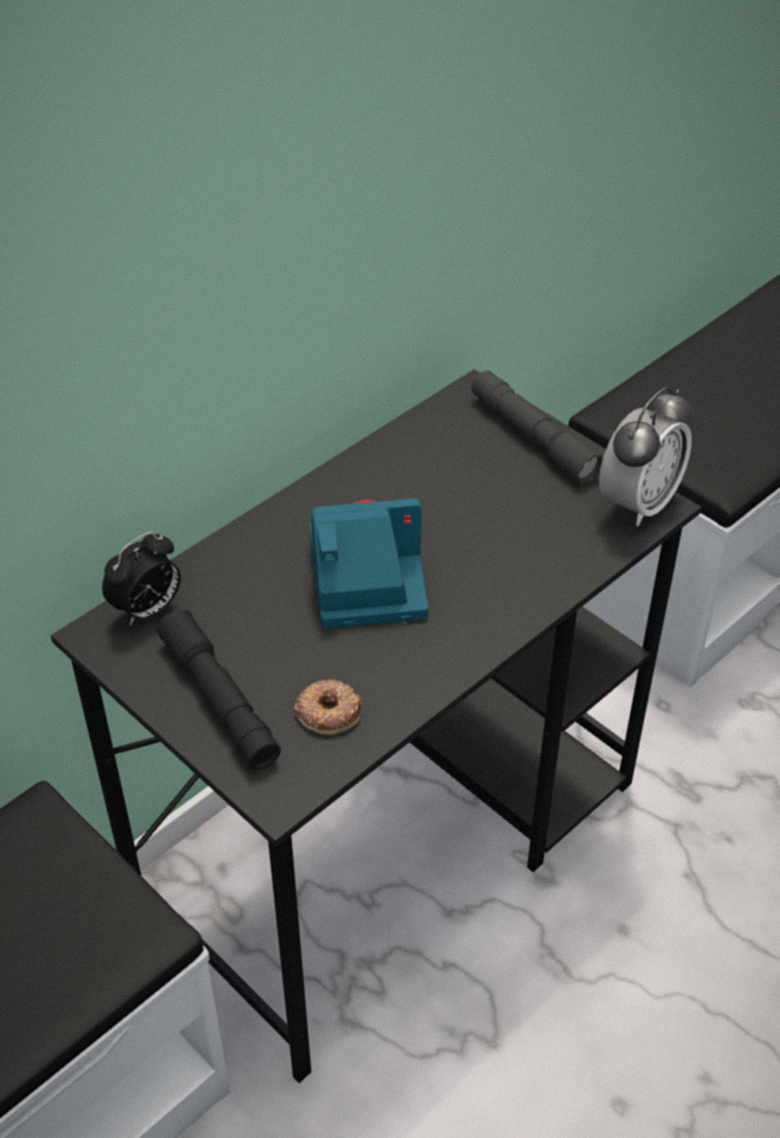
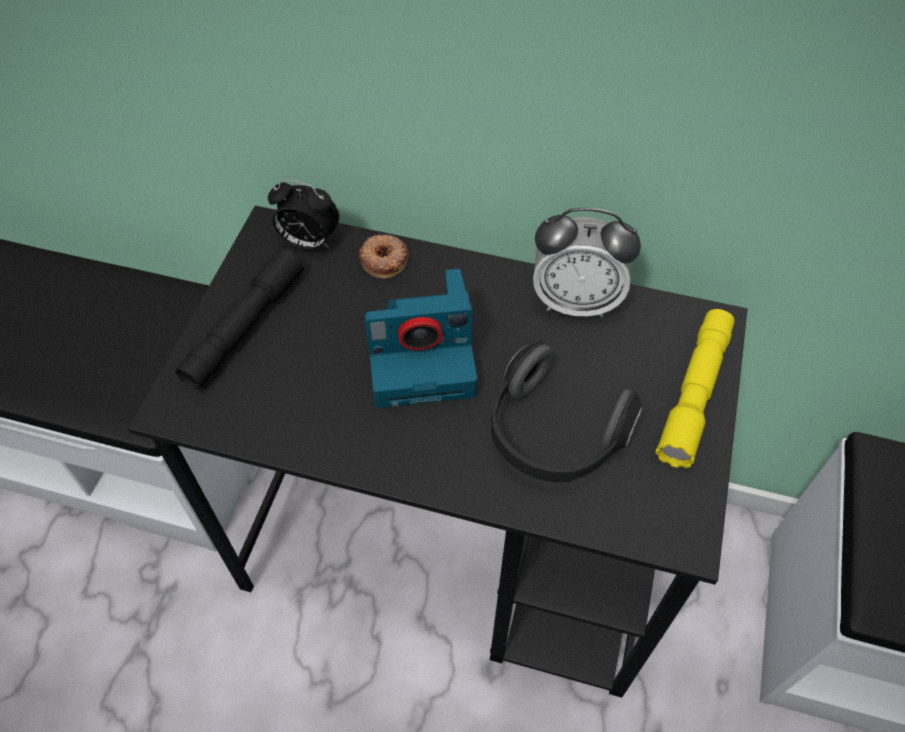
camera: 60 degrees right, 10 degrees up
(328, 711) = (270, 399): donut -> donut (384, 259)
(364, 582) = (423, 356): camera -> camera turned 120 degrees clockwise
(512, 536) = (553, 435): none -> headphones
(533, 437) = (694, 394): grey flashlight -> yellow flashlight
(638, 503) = (676, 520): alarm clock -> alarm clock (576, 301)

